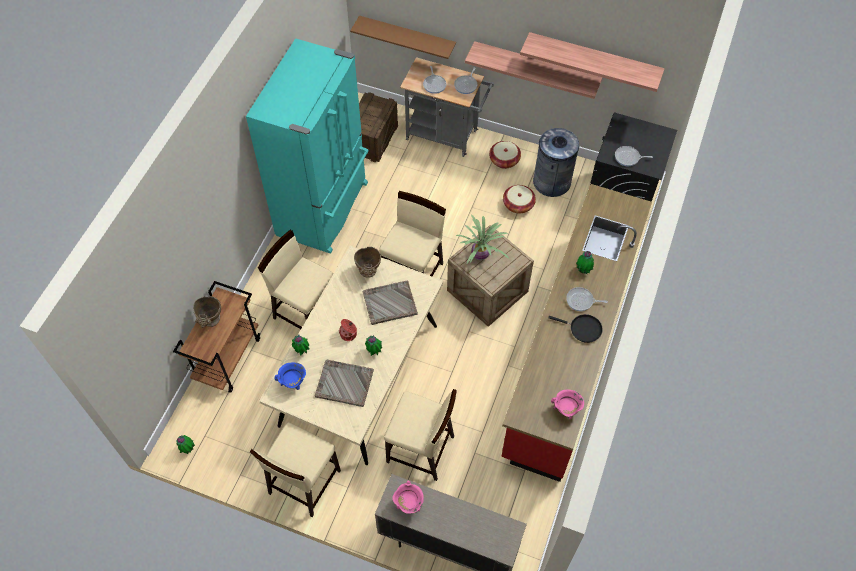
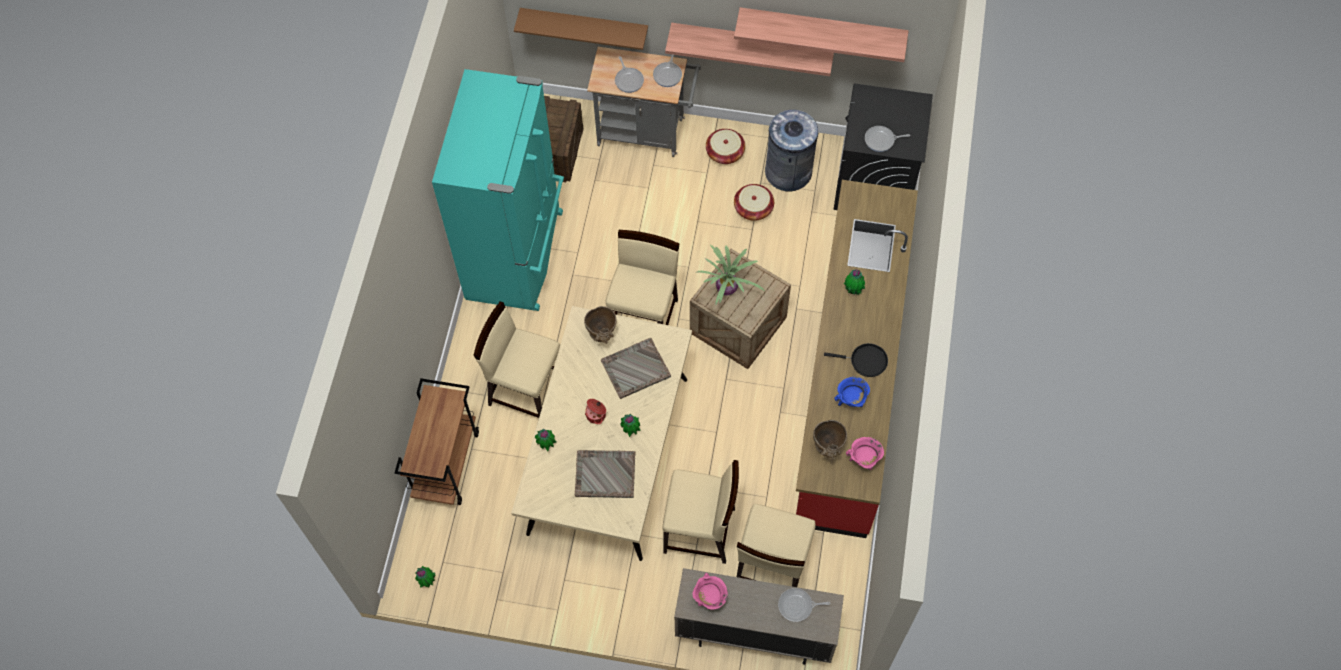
camera: 10 degrees left, 5 degrees up
(211, 321) = (428, 428): beige vase -> beige vase (827, 448)
(293, 382) = (545, 484): blue cooking pot -> blue cooking pot (851, 400)
(303, 482) = (573, 594): beige chair -> beige chair (771, 567)
(581, 301) = (857, 328): frying pan -> frying pan (797, 606)

